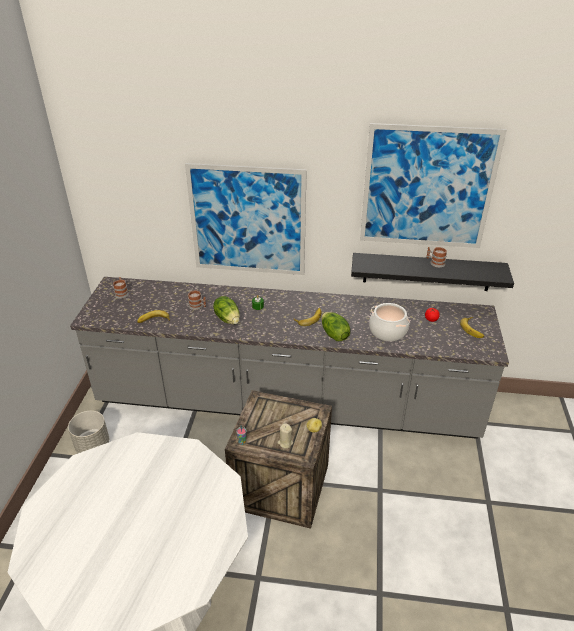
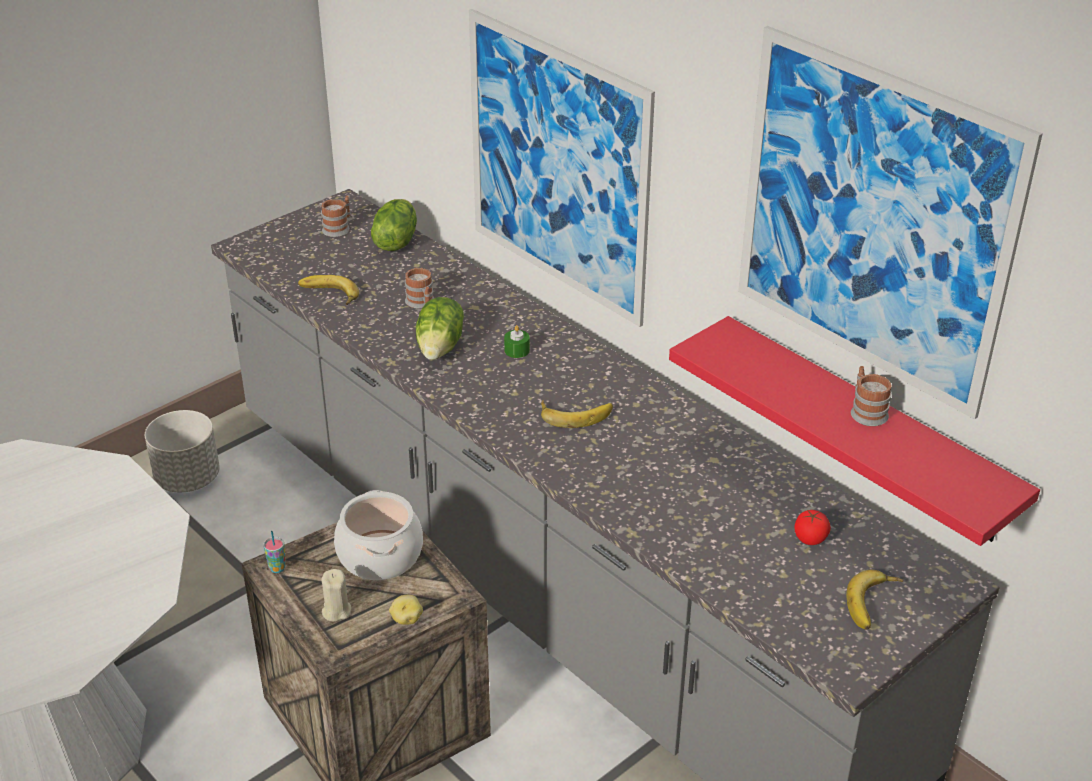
camera: 40 degrees right, 0 degrees up
(334, 335) = (579, 466): lettuce -> lettuce (395, 241)
(387, 331) = (687, 513): cooking pot -> cooking pot (379, 555)
(426, 272) = (866, 429): black shelf -> red shelf

